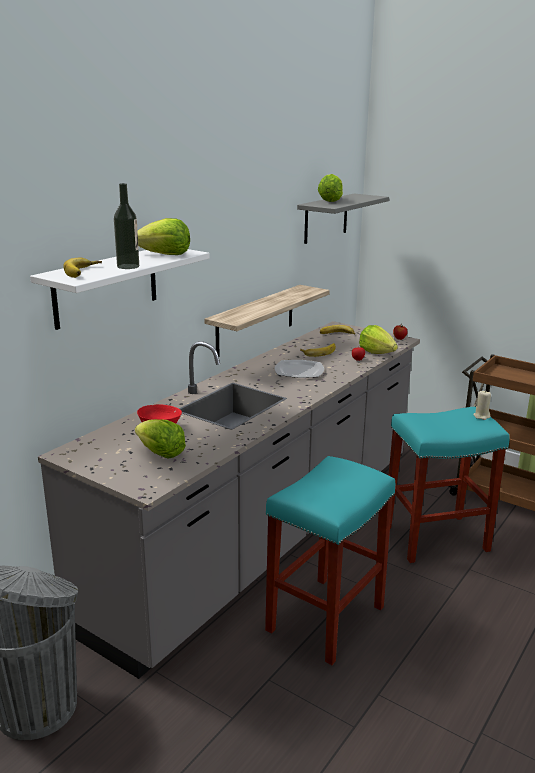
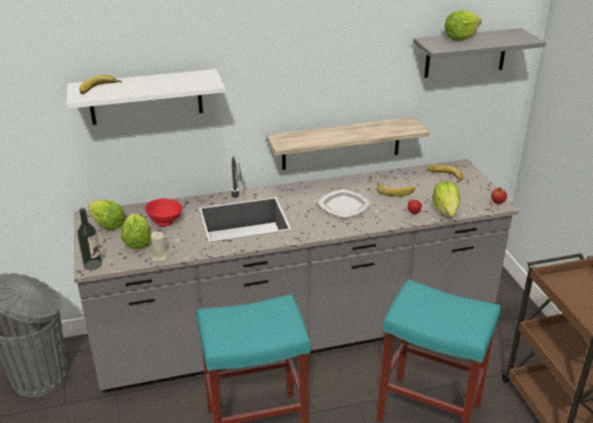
camera: 40 degrees right, 10 degrees up
(128, 266) = (136, 90): bottle -> bottle (93, 265)
(165, 255) = (188, 82): lettuce -> lettuce (107, 225)
(481, 416) = (479, 318): beige candle -> beige candle (159, 257)

